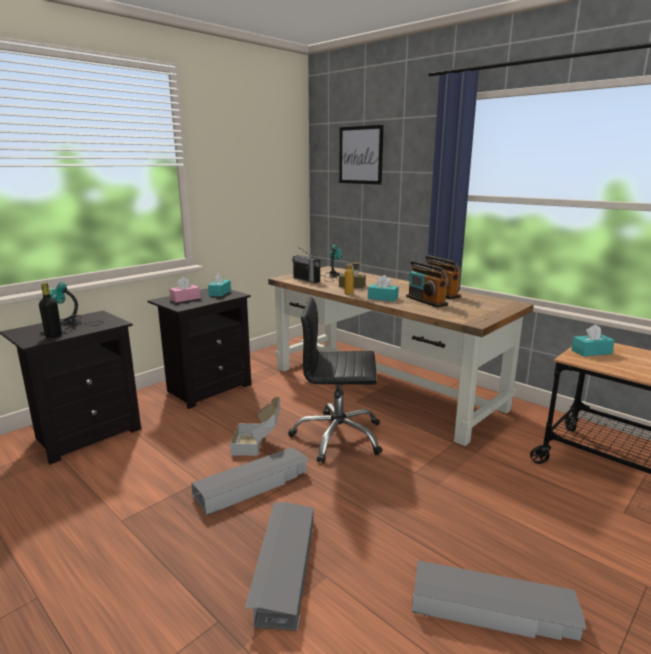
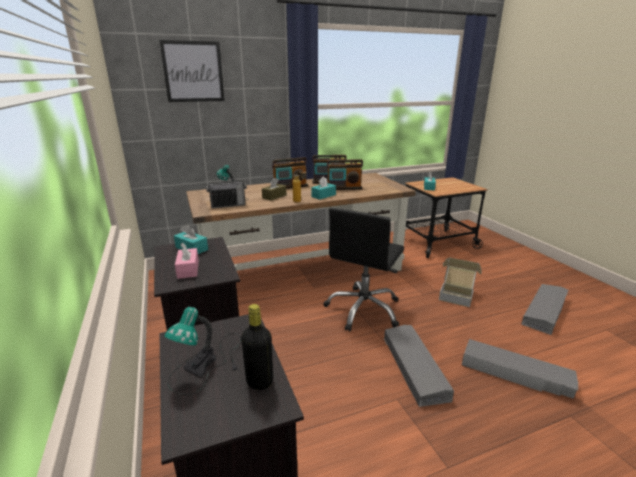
camera: 65 degrees left, 5 degrees up
(258, 445) = (353, 351): cardboard box -> cardboard box (456, 295)
(393, 285) = (290, 186): none -> radio

